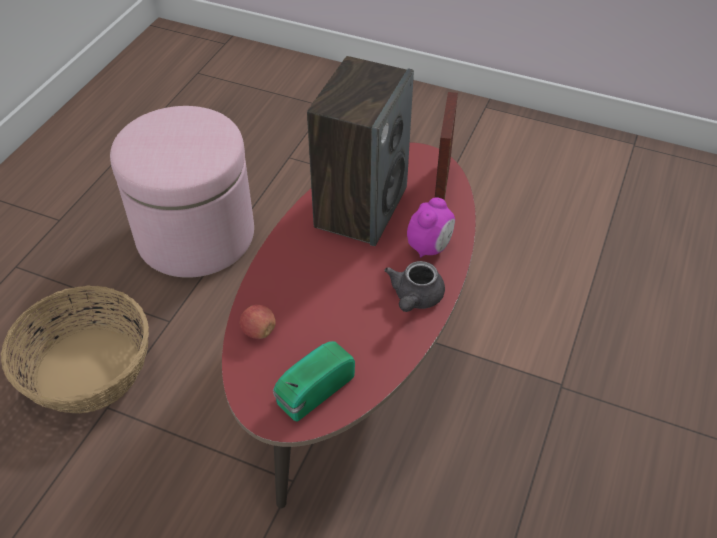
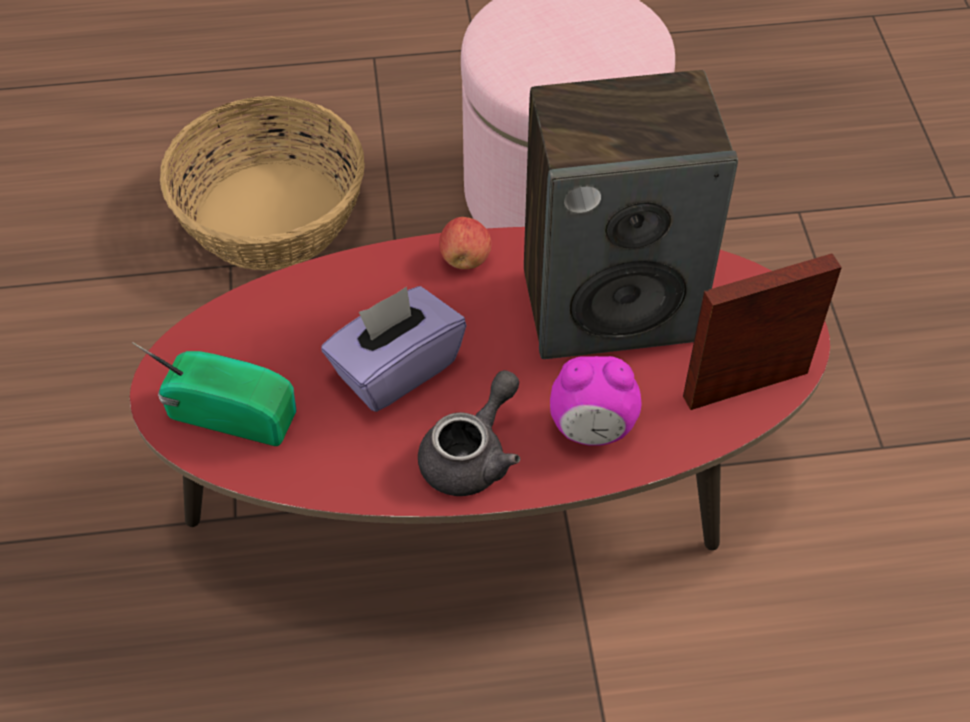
camera: 60 degrees right, 5 degrees up
(259, 331) = (295, 305): apple -> apple (465, 259)
(337, 306) = (395, 368): none -> purple tissue box
(415, 298) = (472, 455): grey teapot -> grey teapot turned 135 degrees clockwise

